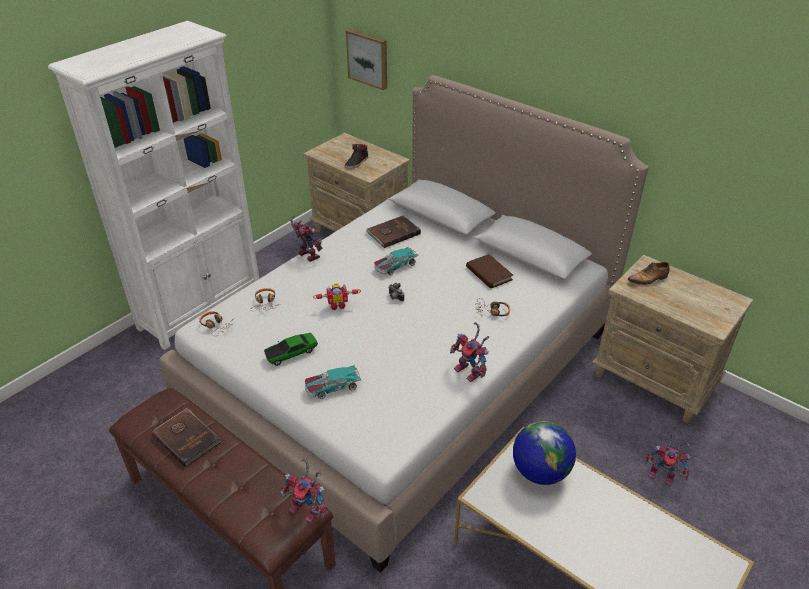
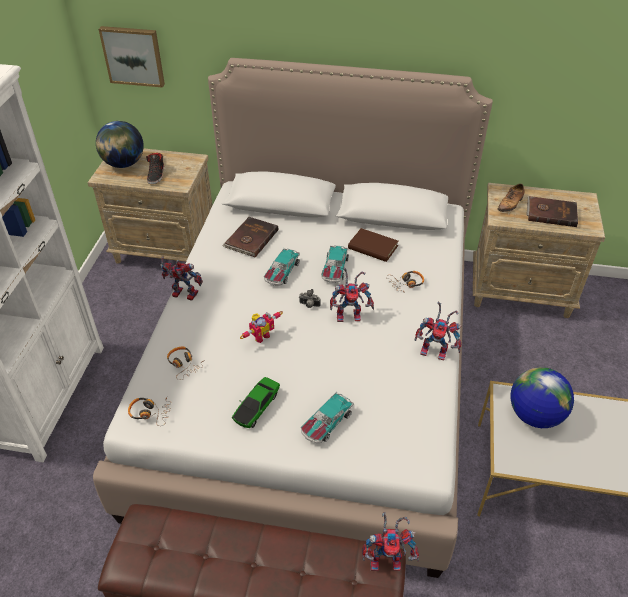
camera: 30 degrees left, 5 degrees up
(187, 438) = (204, 551): brown book -> brown book (551, 213)
(339, 148) = (124, 164): none -> globe
(440, 279) = (335, 269): none -> toy car
(663, 475) = (584, 371): toy robot -> toy robot (350, 314)

